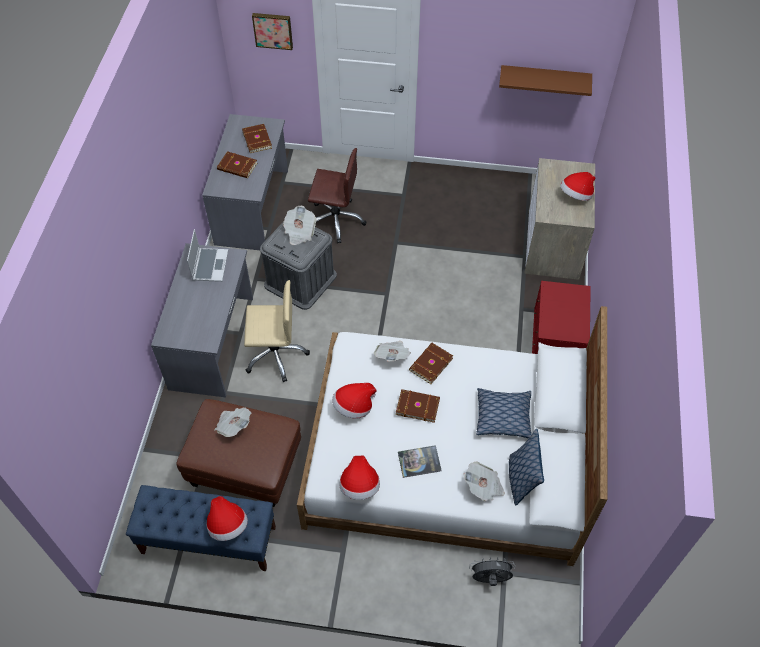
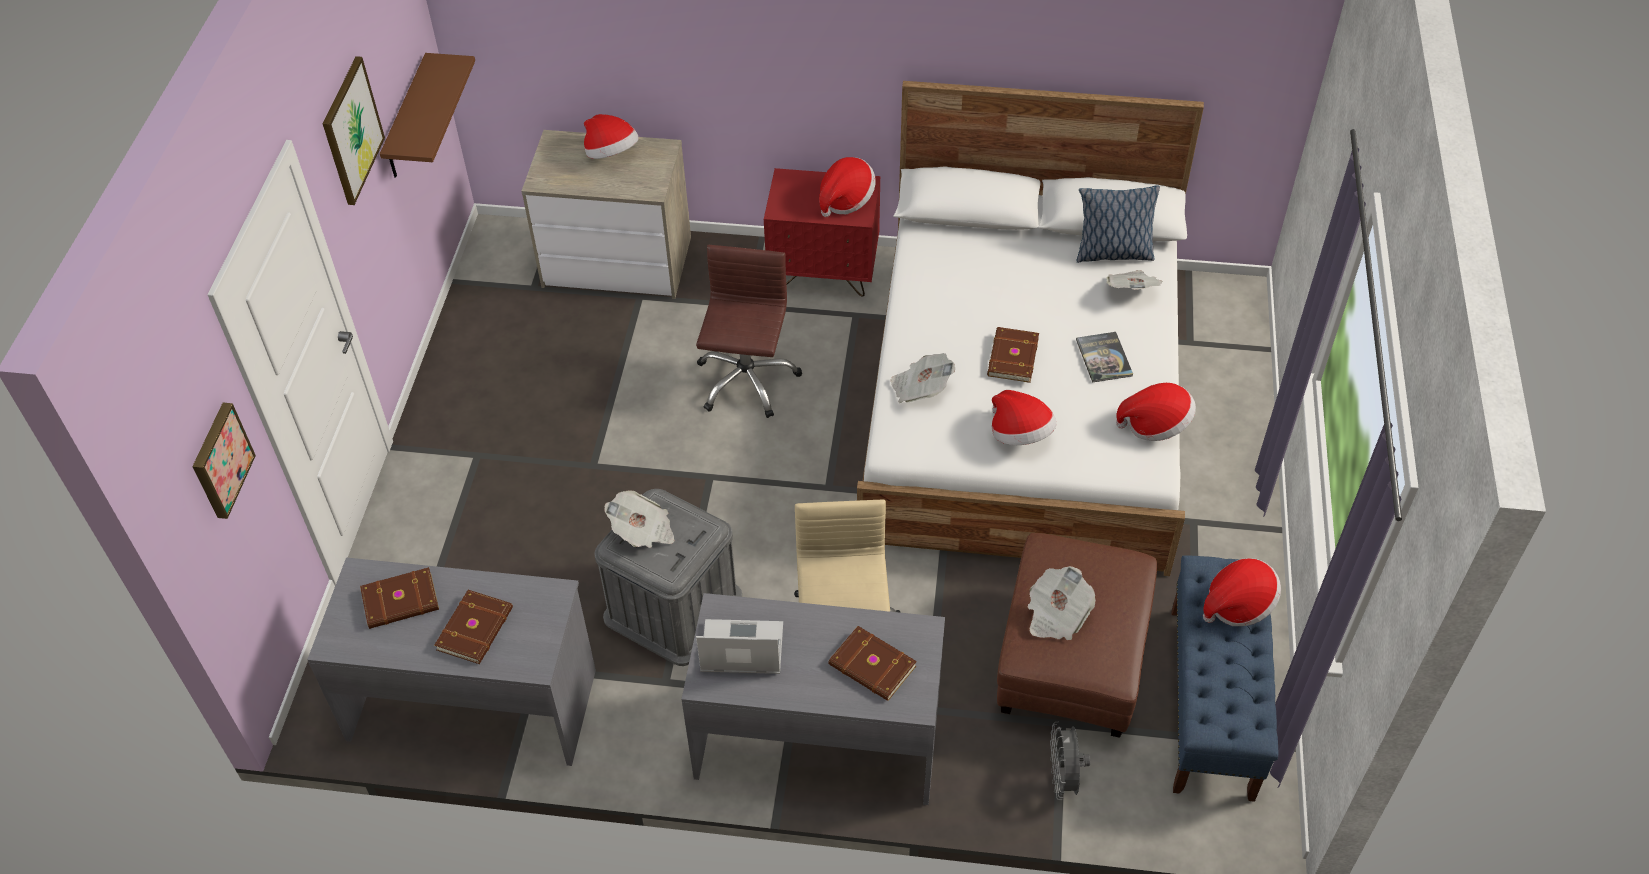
camera: 90 degrees left, 5 degrees down
(336, 220) = (527, 557): brown office chair -> brown office chair (746, 380)
(430, 364) = (933, 343): brown book -> brown book (872, 667)
(482, 33) = (351, 130): none -> picture
(489, 579) = (1203, 357): grey fan -> grey fan (1063, 779)
(503, 417) = (1016, 267): pillow -> none
(563, 323) = (845, 199): none -> hat

